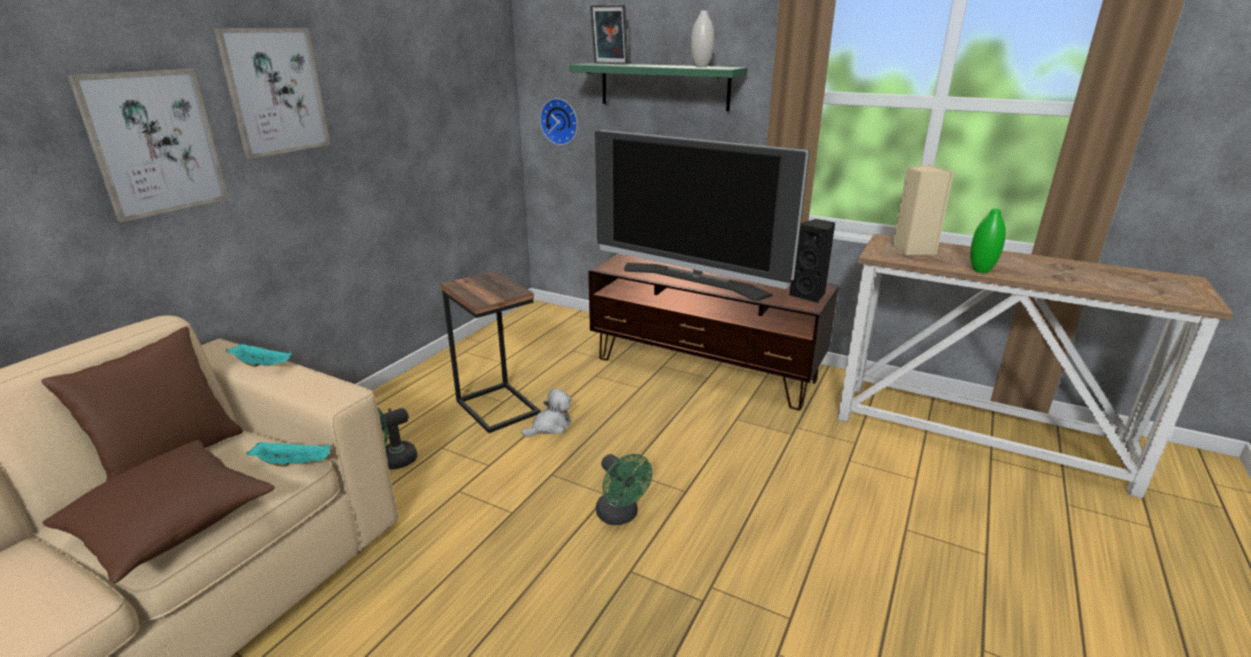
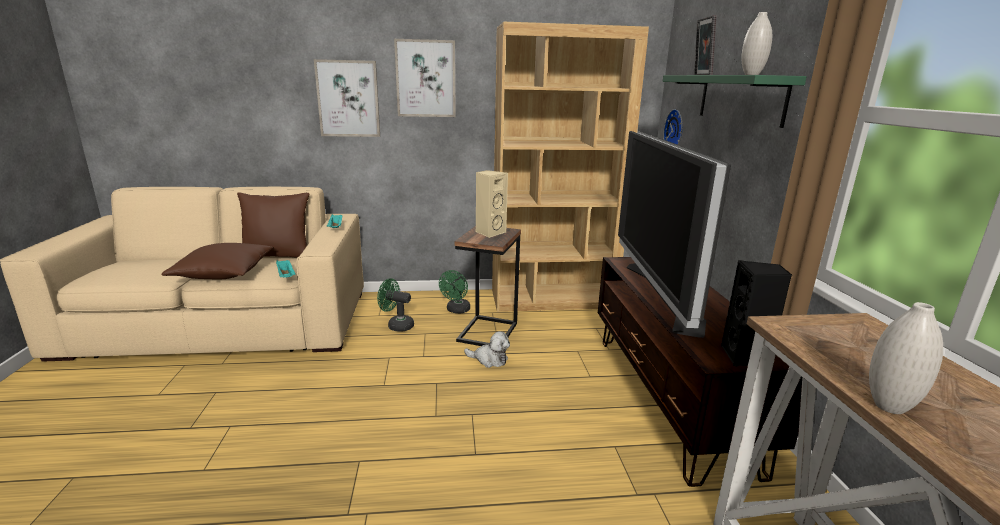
camera: 55 degrees right, 5 degrees down
(491, 346) = (553, 299): none -> brown bookcase
(621, 516) = (416, 432): green fan -> green fan (456, 310)
(912, 250) = (856, 343): beige speaker -> beige speaker (490, 232)
(980, 270) = (889, 407): green vase -> white vase

